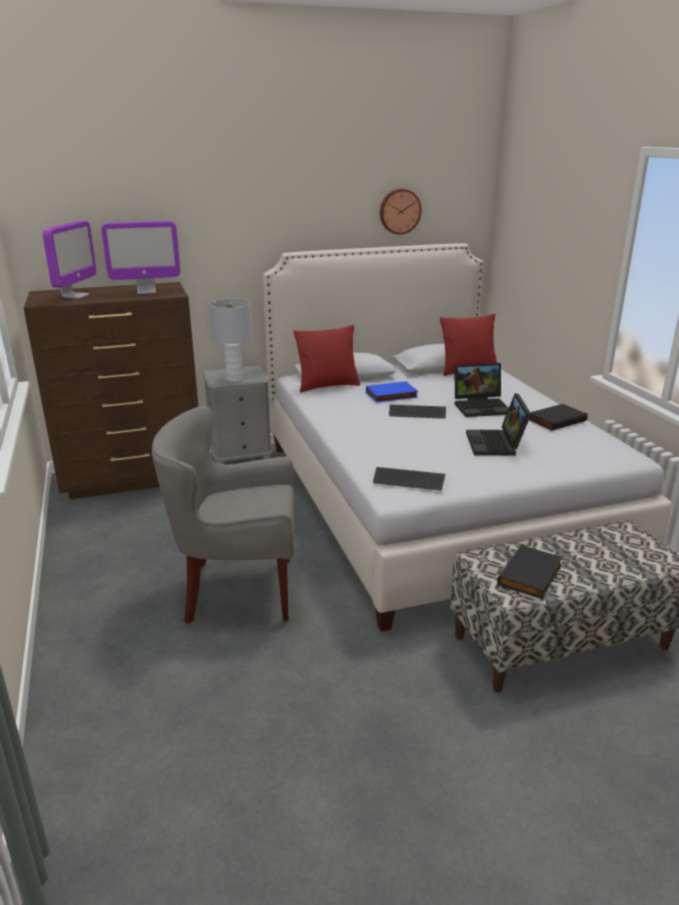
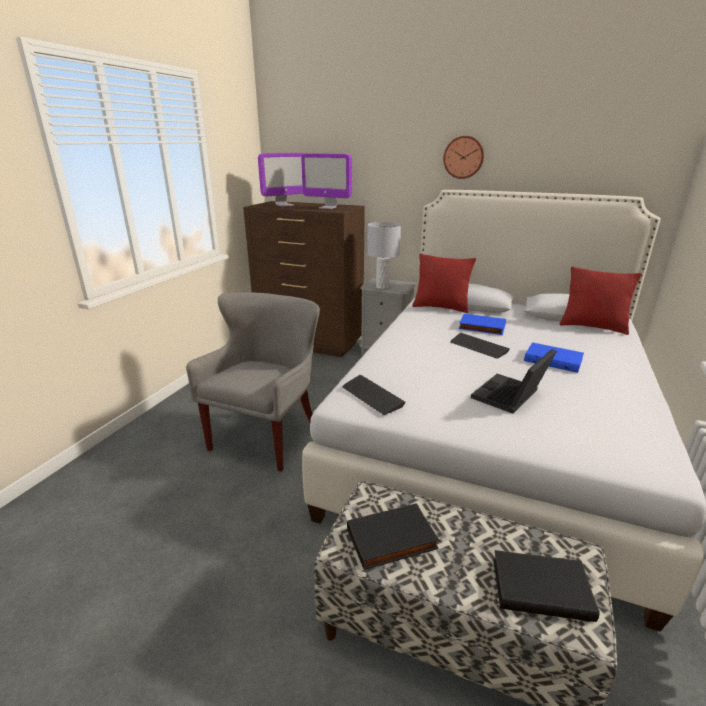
camera: 40 degrees right, 0 degrees up
(236, 590) = (267, 437): grey armchair -> grey armchair turned 75 degrees clockwise
(399, 211) = (570, 159): wall clock -> wall clock (463, 157)
(482, 406) = (553, 360): laptop -> blue book
(556, 420) = (622, 397): black book -> black book (541, 587)

